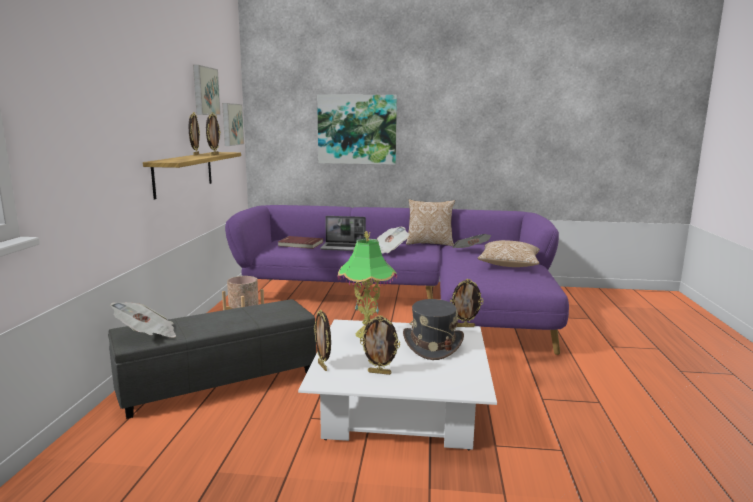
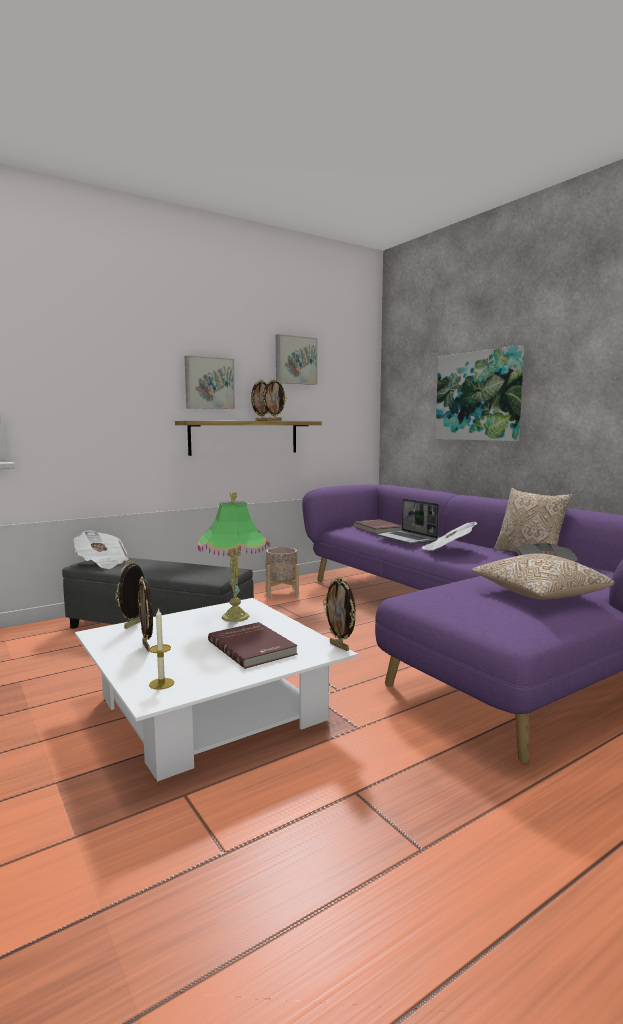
camera: 50 degrees right, 5 degrees down
(231, 124) = (347, 395): picture -> picture (209, 383)
(432, 345) = (253, 647): grey hat -> red book
(455, 383) = (161, 683): none -> candle

